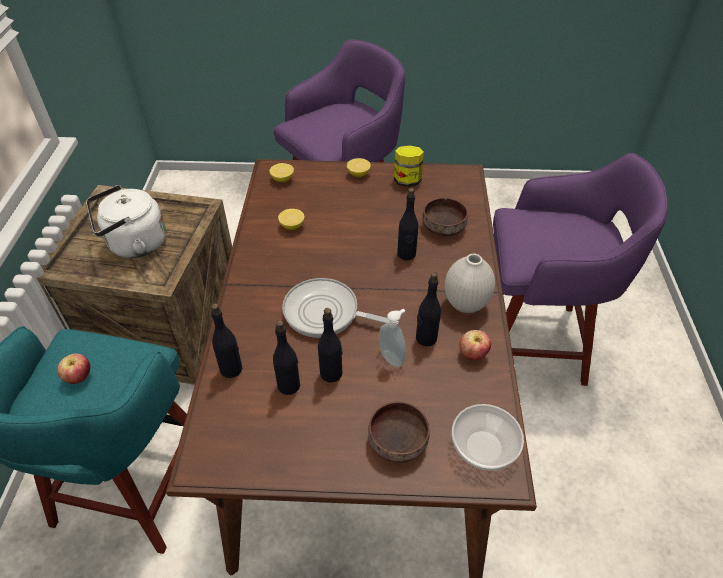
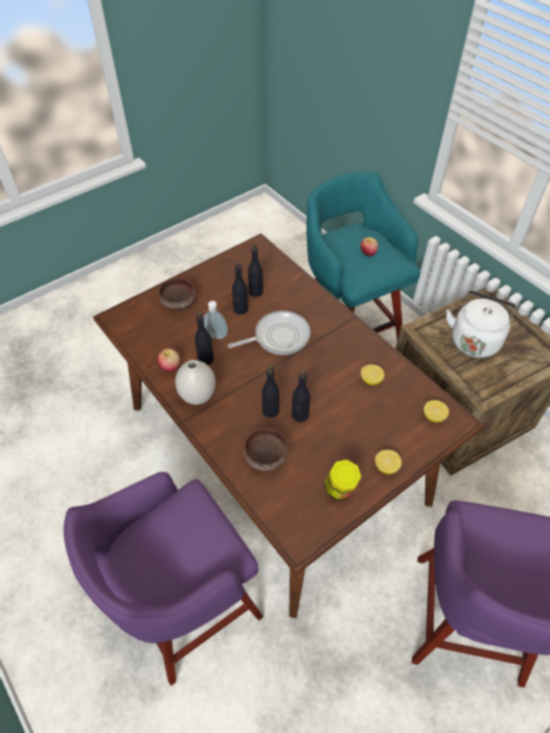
camera: 140 degrees right, 5 degrees up
(231, 369) = (292, 282): black bottle -> black bottle (300, 415)
(484, 446) = (133, 324): bowl -> none

